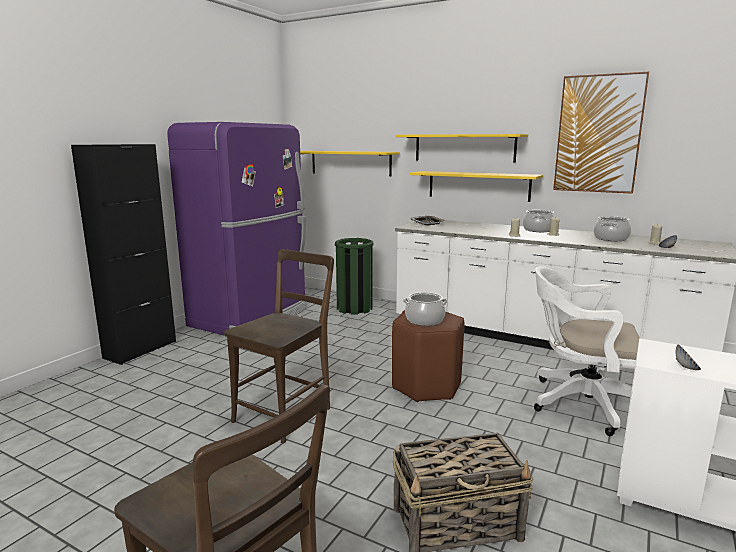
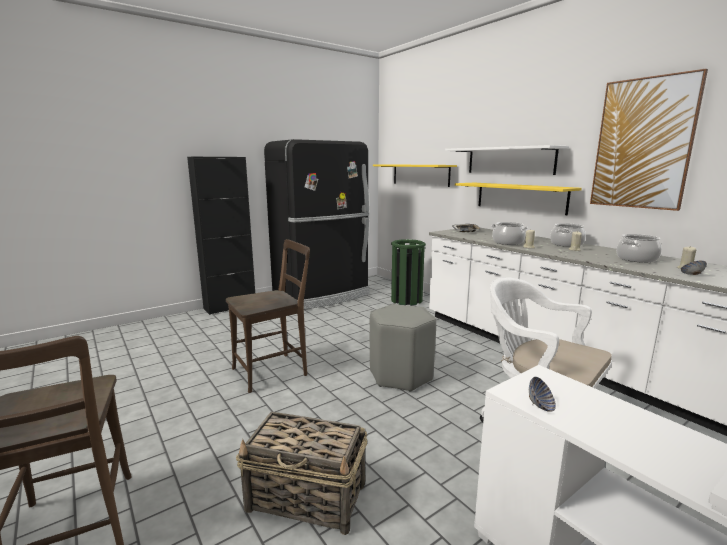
camera: 25 degrees right, 0 degrees up
(251, 317) = (322, 295): purple fridge -> black fridge
(424, 320) = (396, 314): cooking pot -> cooking pot (508, 242)
(425, 387) = (400, 375): brown stool -> grey stool
(464, 148) = (509, 160): yellow shelf -> white shelf

